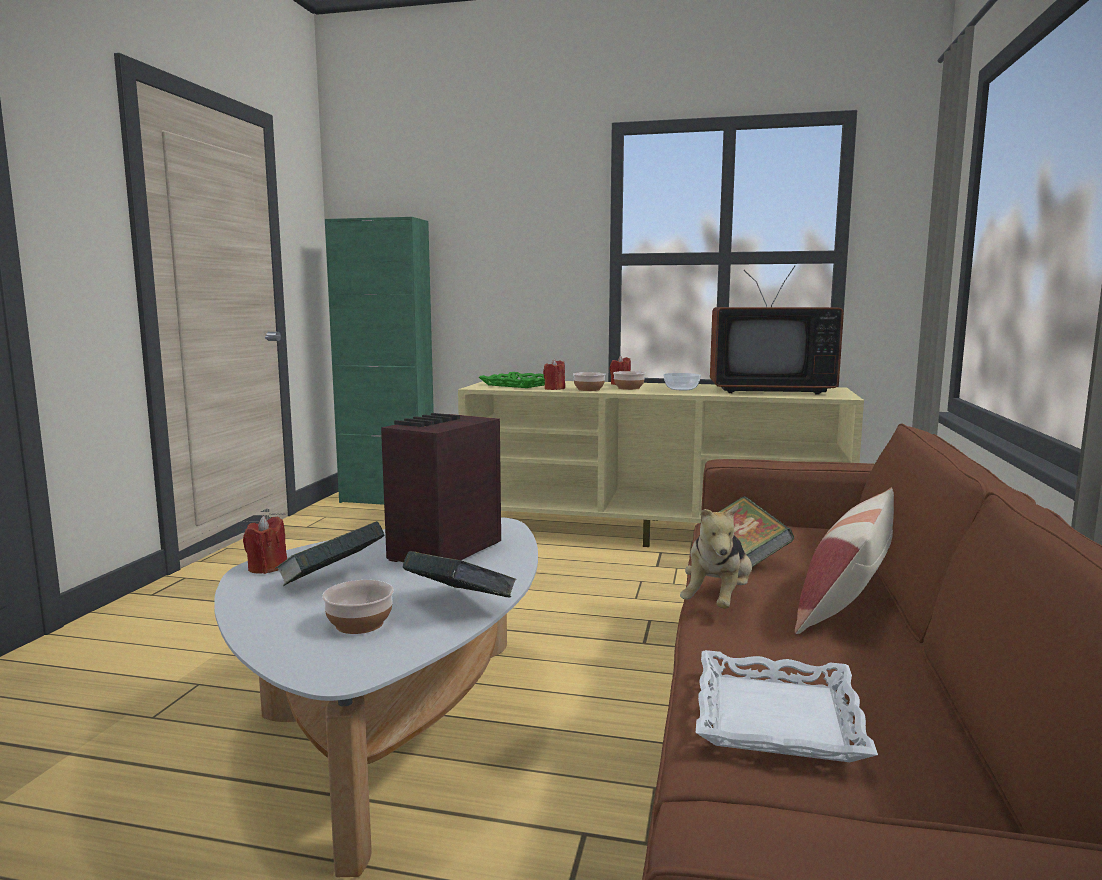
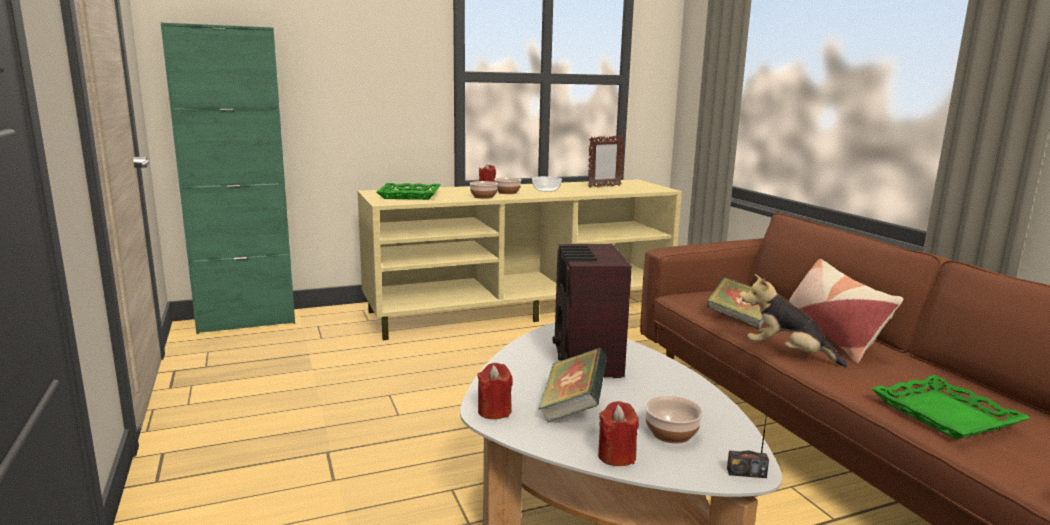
camera: 35 degrees left, 5 degrees up
(337, 674) = (746, 473): none -> radio
(459, 605) = (694, 399): book -> none
(554, 389) = (455, 198): red candle -> red candle (616, 456)
(718, 601) = (787, 354): plush toy -> plush toy turned 135 degrees clockwise
(767, 390) = (604, 186): television -> picture frame
(779, 717) = (945, 414): white tray -> green tray

